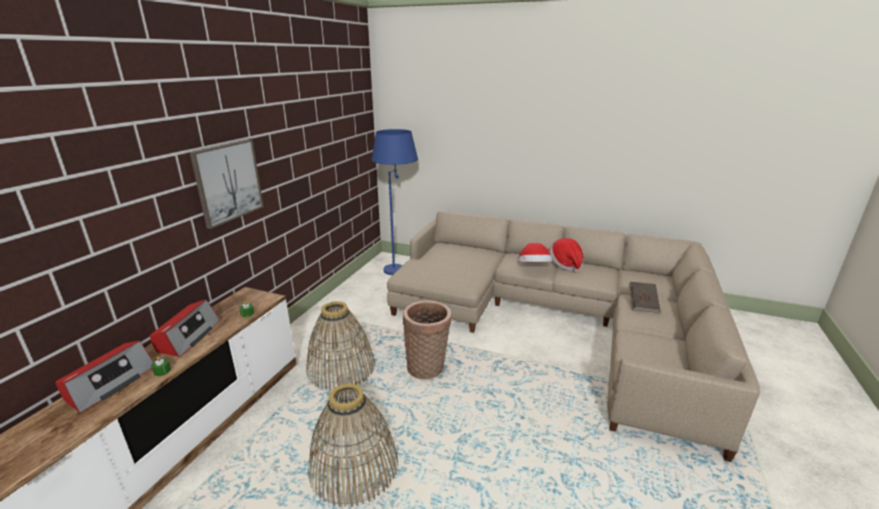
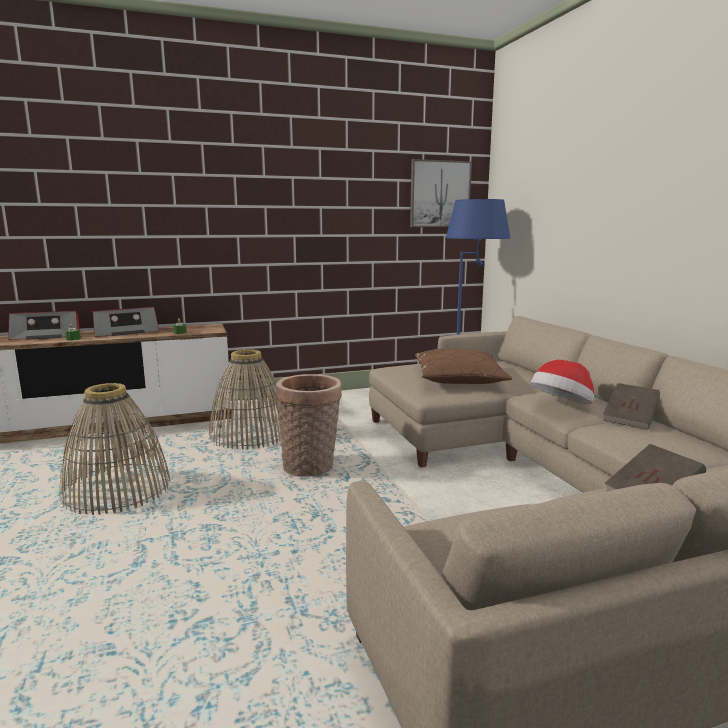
camera: 50 degrees right, 10 degrees down
(228, 182) = (225, 213): picture -> picture (439, 194)
(457, 268) = (459, 378): none -> brown pillow
(566, 264) = (630, 419): hat -> brown book

